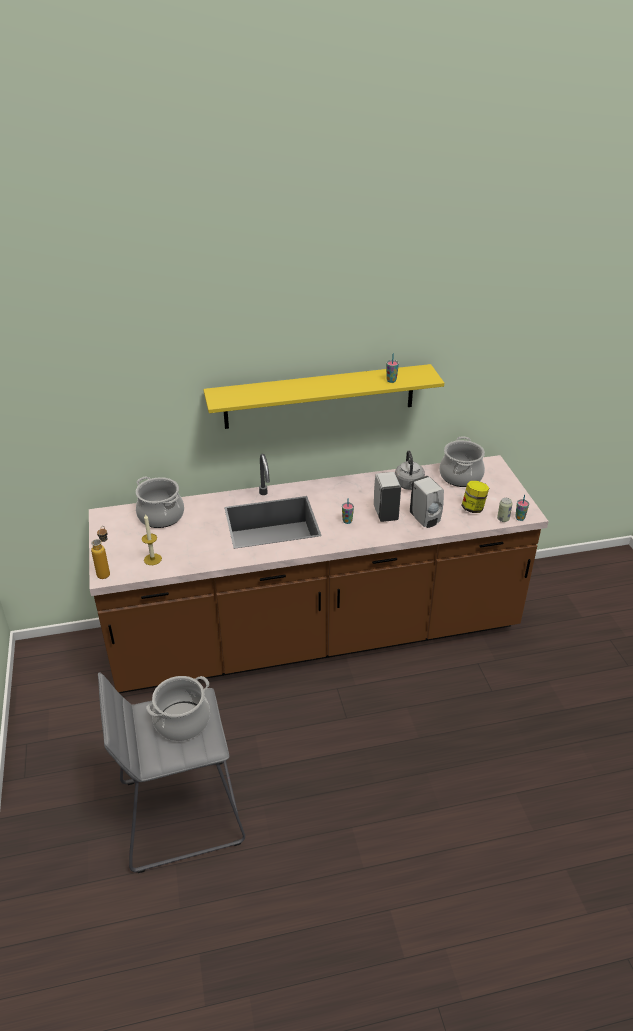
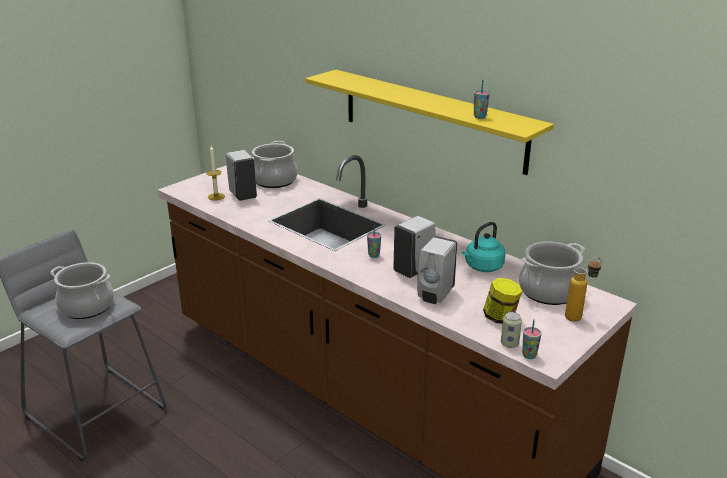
camera: 55 degrees right, 10 degrees down
(106, 571) = (183, 187): bottle -> bottle (579, 316)
(169, 544) = (242, 195): none -> white soap dispenser
(409, 485) = (482, 267): grey kettle -> turquoise kettle

